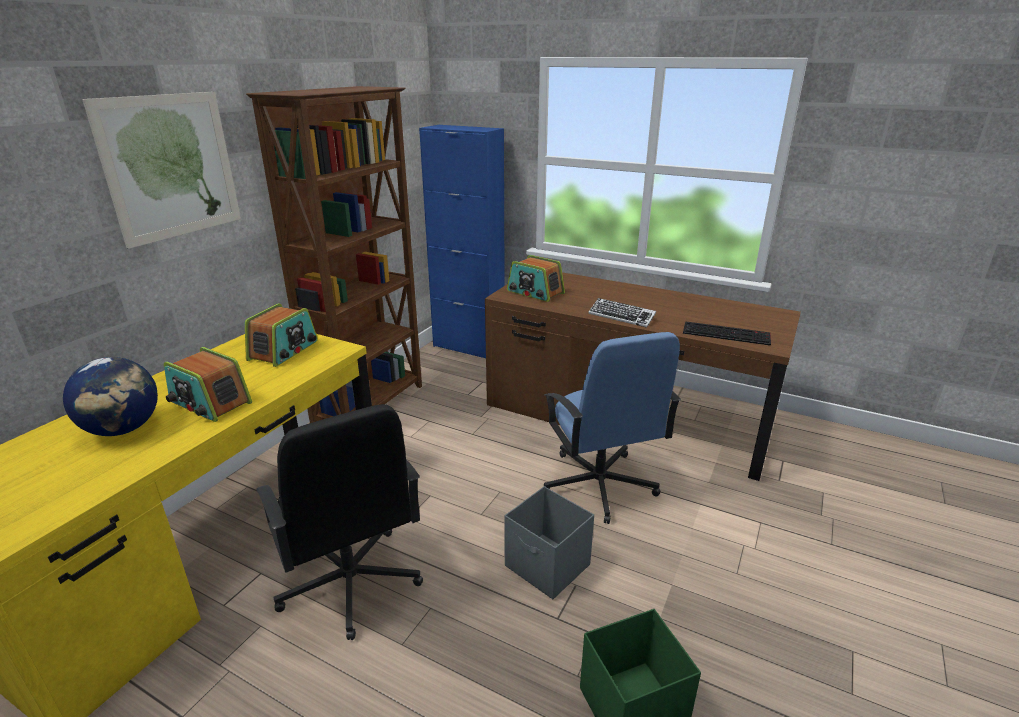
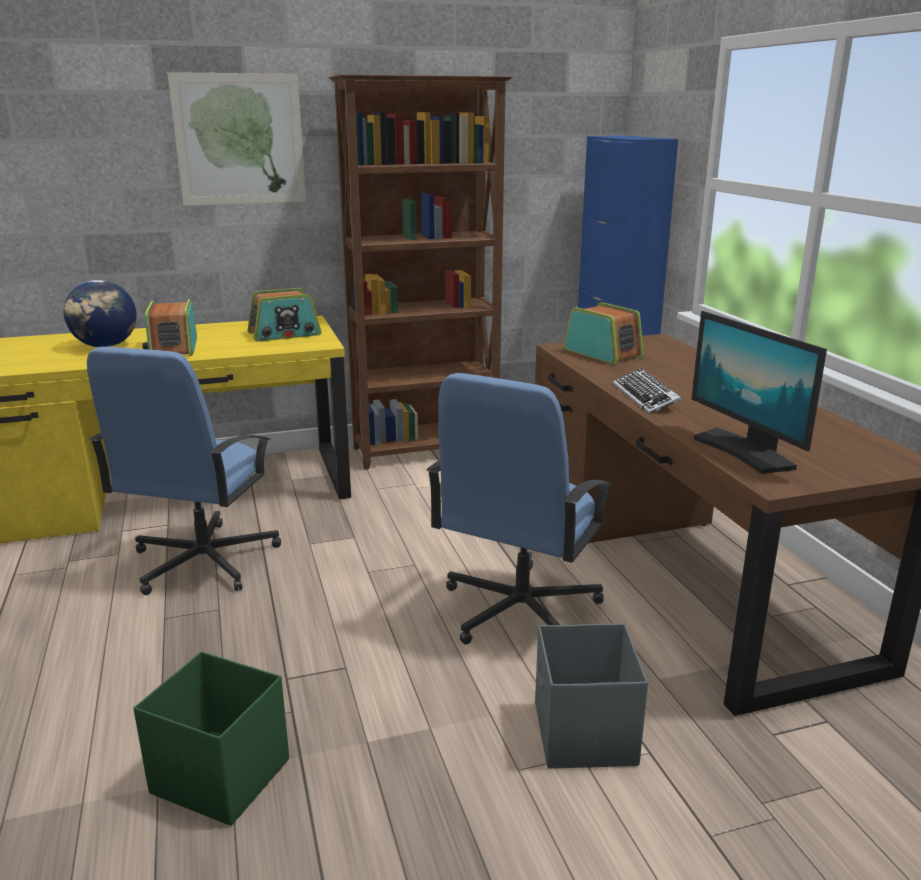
camera: 45 degrees right, 5 degrees down
(350, 582) = (202, 561): black office chair -> blue office chair
(535, 292) = (603, 353): radio -> radio turned 150 degrees clockwise
(547, 566) = (348, 640): grey storage box -> grey storage box (584, 735)
(727, 333) = (744, 451): keyboard -> monitor

